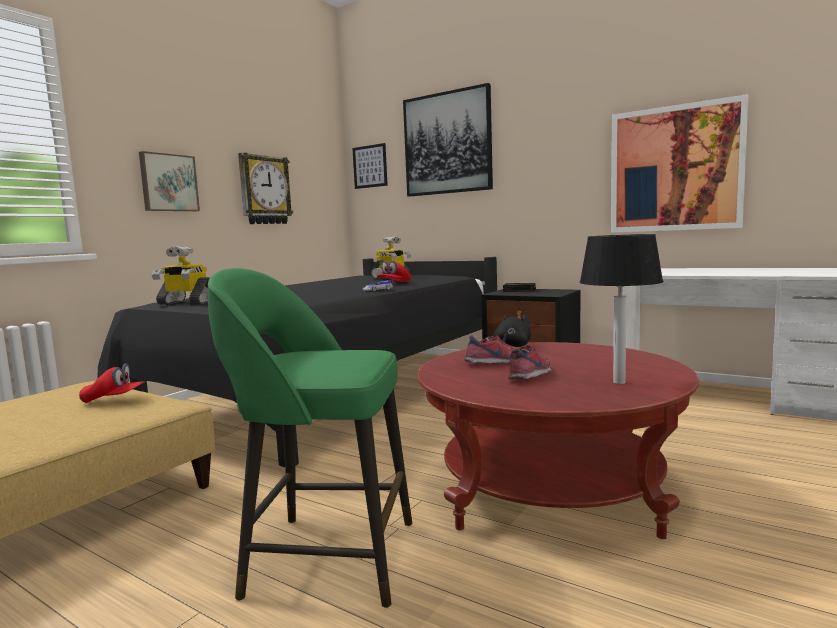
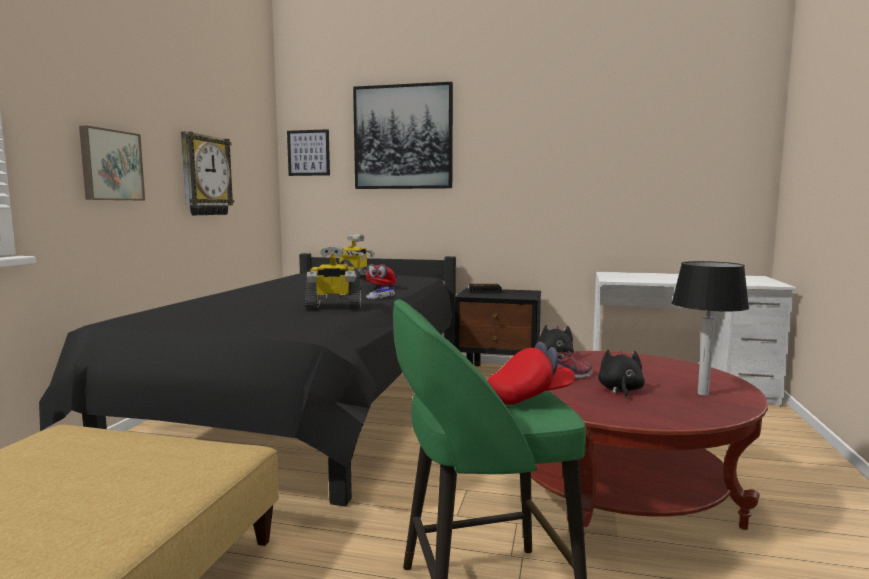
camera: 20 degrees left, 0 degrees up
(114, 400) = (141, 451): red cap -> red cap (530, 397)
(187, 303) = (177, 319): toy robot -> toy robot (333, 306)
(531, 375) = (620, 390): shoe -> black plush toy
(675, 169) = (629, 183): picture -> none

